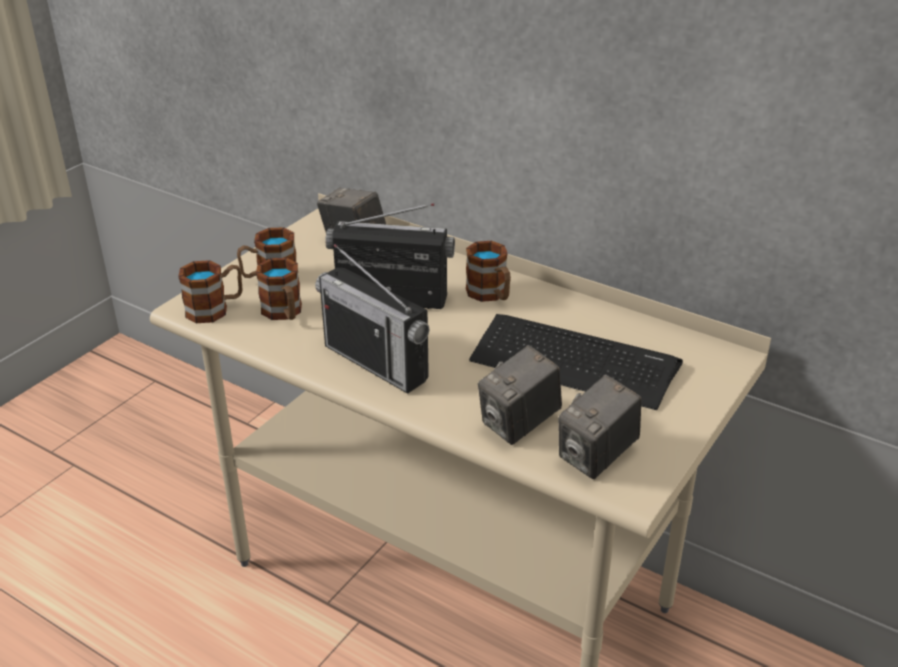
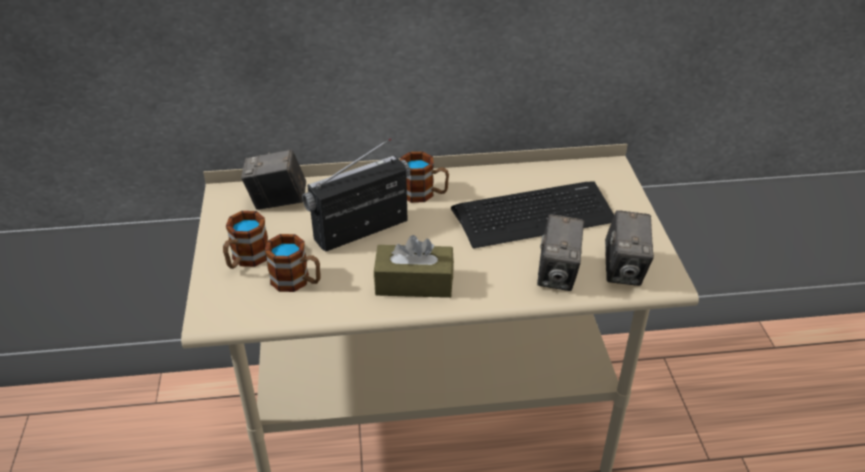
camera: 40 degrees left, 5 degrees up
(215, 309) = (236, 307): mug -> none
(376, 362) = (414, 283): radio -> brown tissue box

